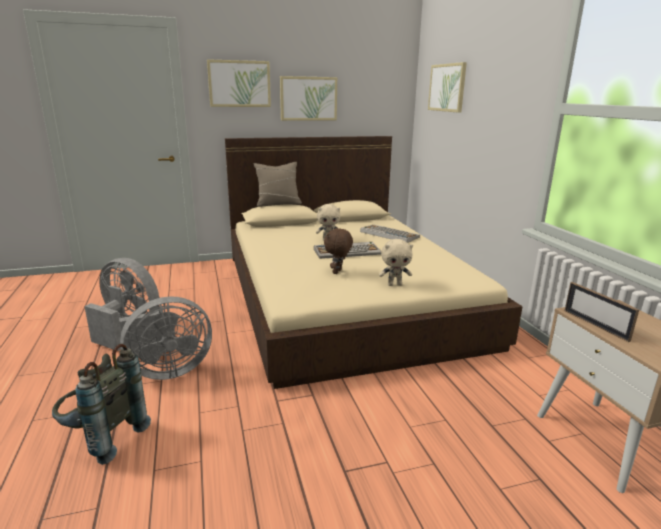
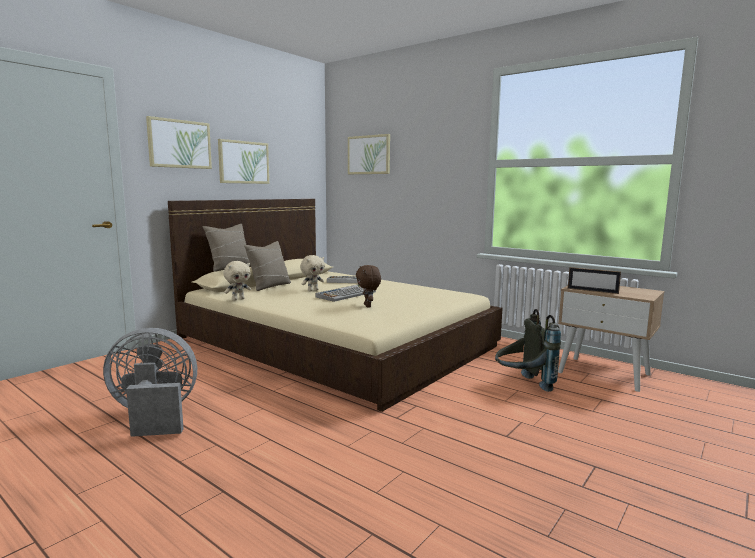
camera: 35 degrees left, 10 degrees down
(102, 438) = (289, 495): grey backpack -> grey backpack (523, 385)
(167, 370) = (263, 431): grey fan -> none
(303, 227) = (269, 286): none -> beige pillow
(395, 284) = (422, 306): beige plush toy -> beige plush toy (238, 299)

